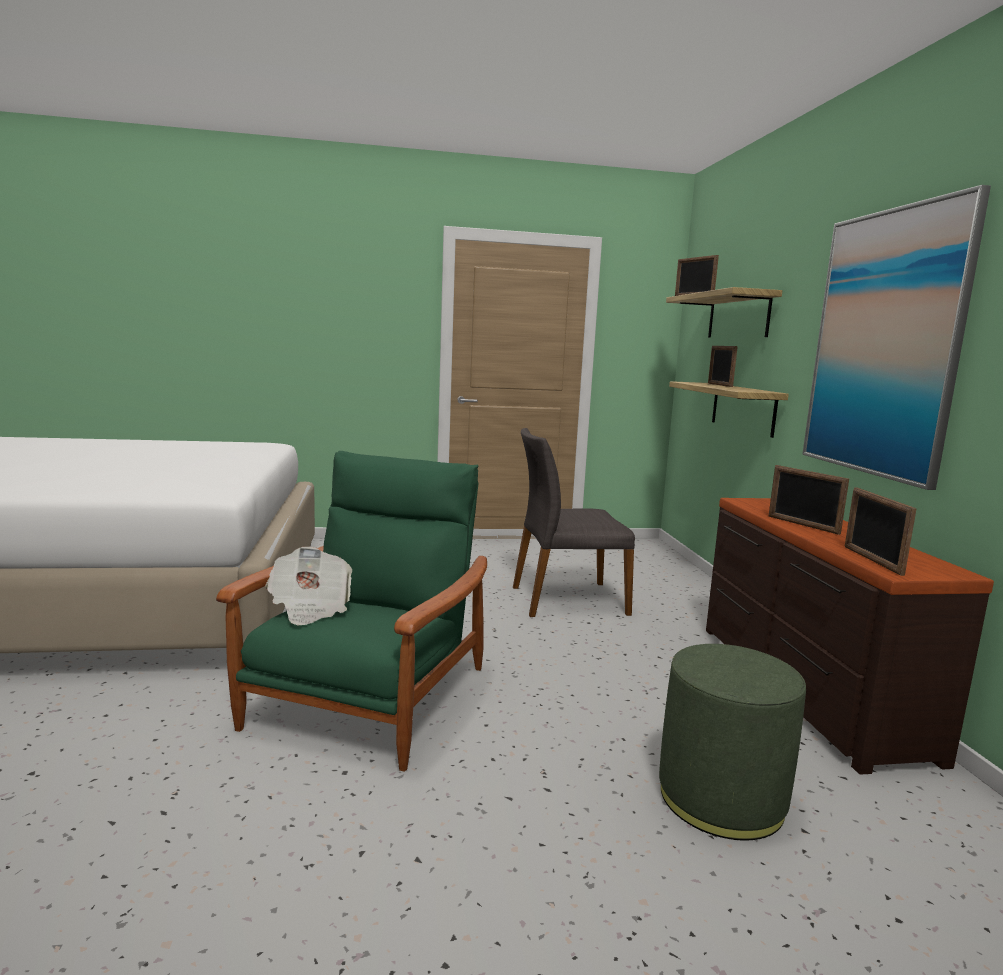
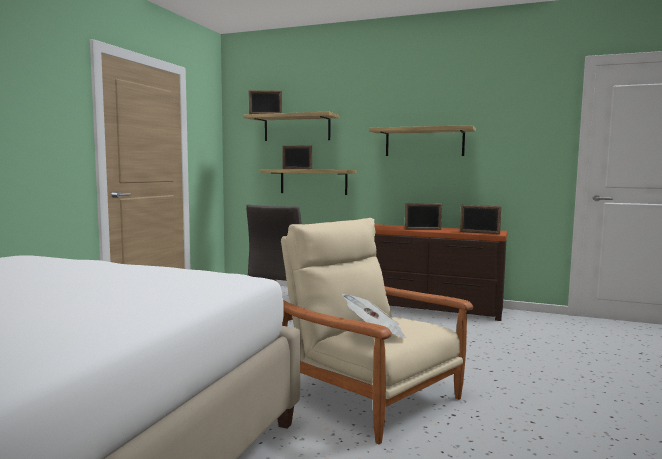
camera: 60 degrees left, 5 degrees down
(368, 698) = (367, 394): green armchair -> beige armchair
(721, 798) = (509, 344): green ottoman -> none
(884, 343) = (424, 142): picture -> shelf

